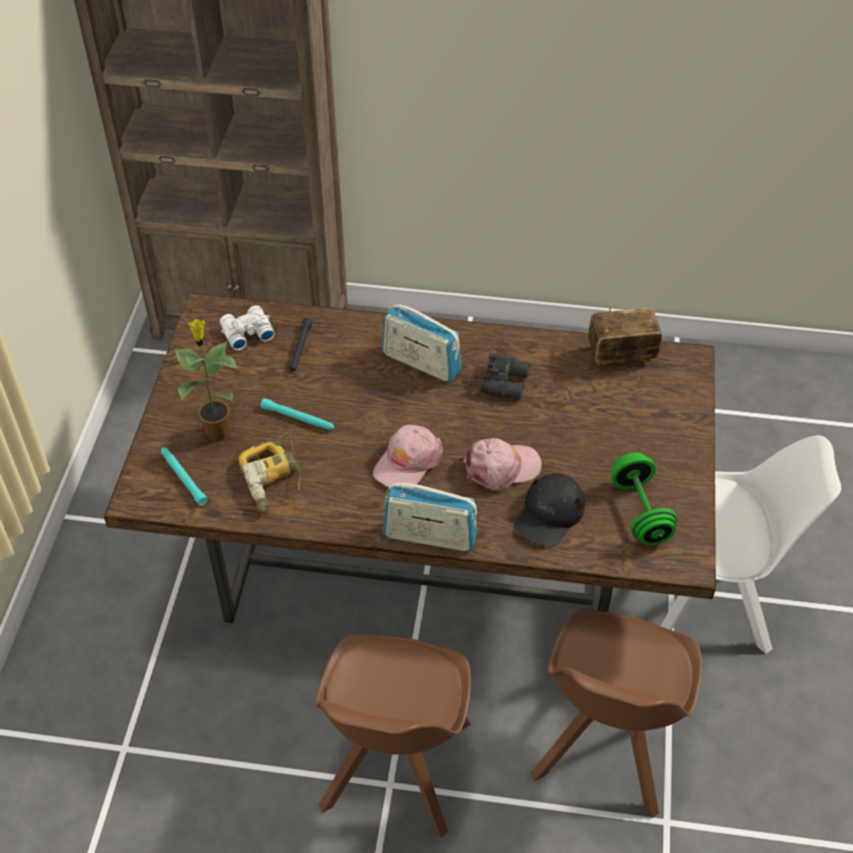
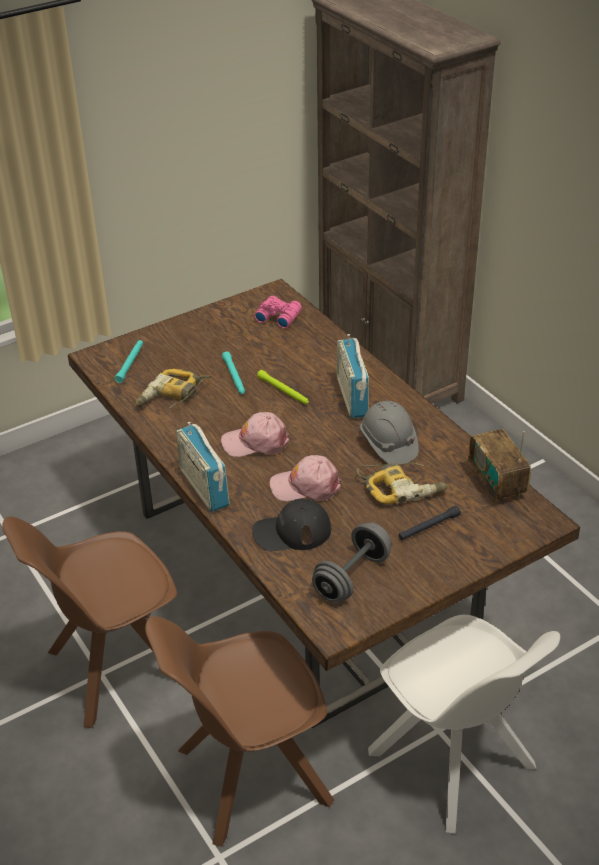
camera: 50 degrees right, 10 degrees down
(217, 430) = (183, 353): potted plant -> none
(246, 333) = (278, 316): white binoculars -> pink binoculars
(300, 348) = (294, 343): black flashlight -> black flashlight (429, 527)
(359, 399) = (283, 391): none -> green flashlight
(502, 468) = (306, 486): pink cap -> pink cap turned 150 degrees clockwise
(506, 382) = (388, 444): black binoculars -> grey hard hat
(568, 411) = (402, 487): none -> power drill
(621, 354) = (496, 483): radio -> radio turned 150 degrees counterclockwise
(640, 512) = (352, 577): green dumbbell -> grey dumbbell

